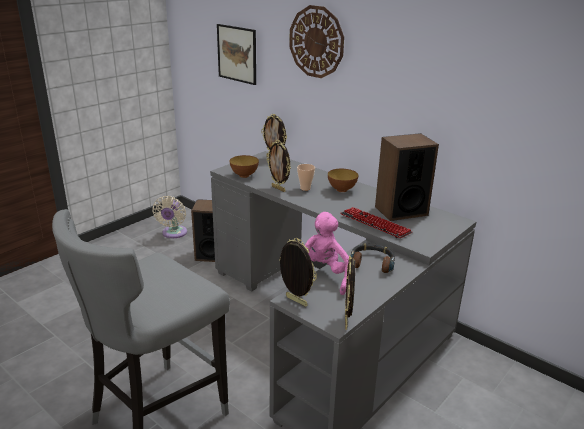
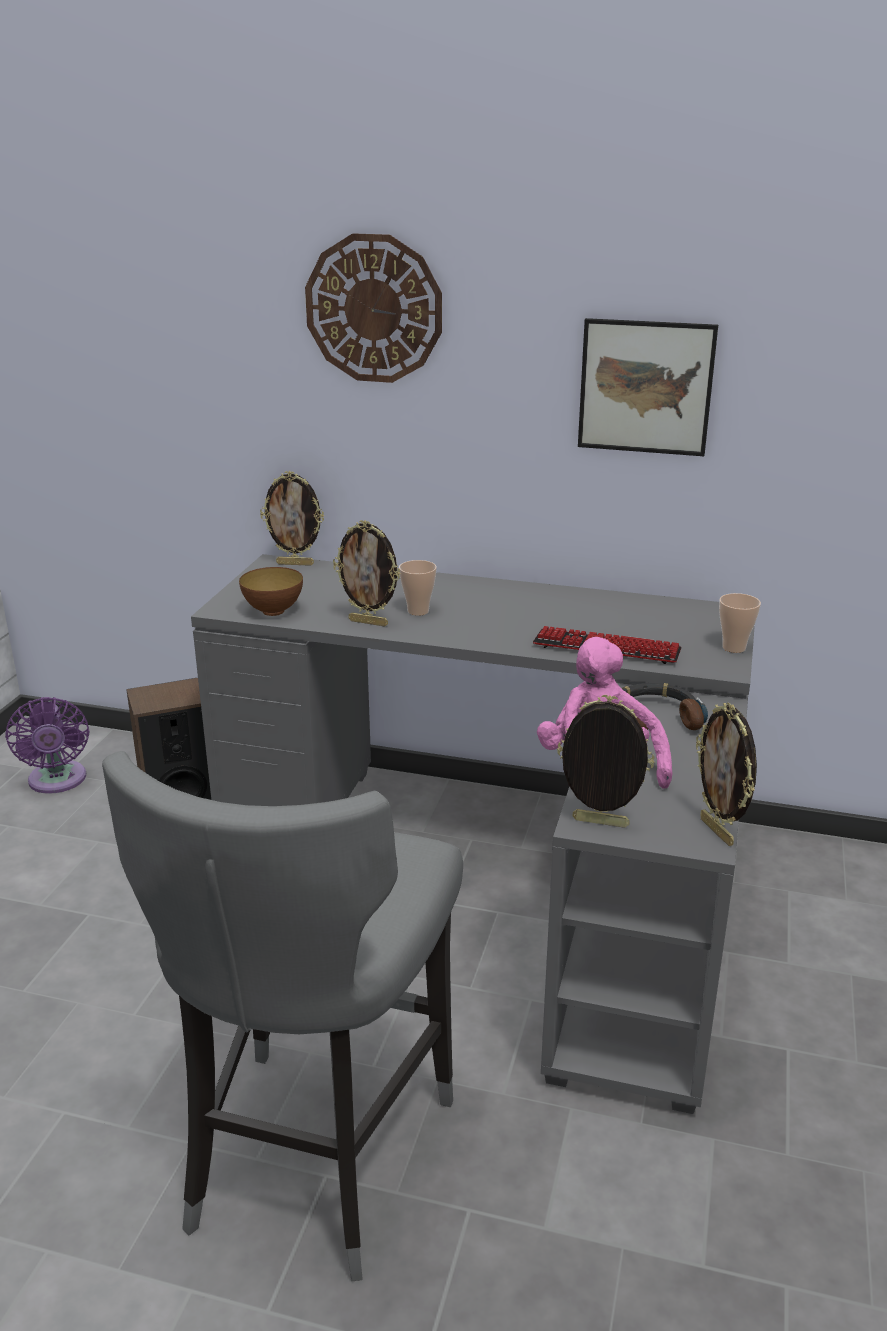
camera: 25 degrees left, 0 degrees up
(173, 234) = (57, 781): beige fan -> purple fan
(237, 54) = (164, 354): picture -> picture (645, 387)
(341, 190) = (487, 600): bowl -> none
(401, 210) = (624, 615): speaker -> none
(440, 238) = (734, 648): none -> cup

